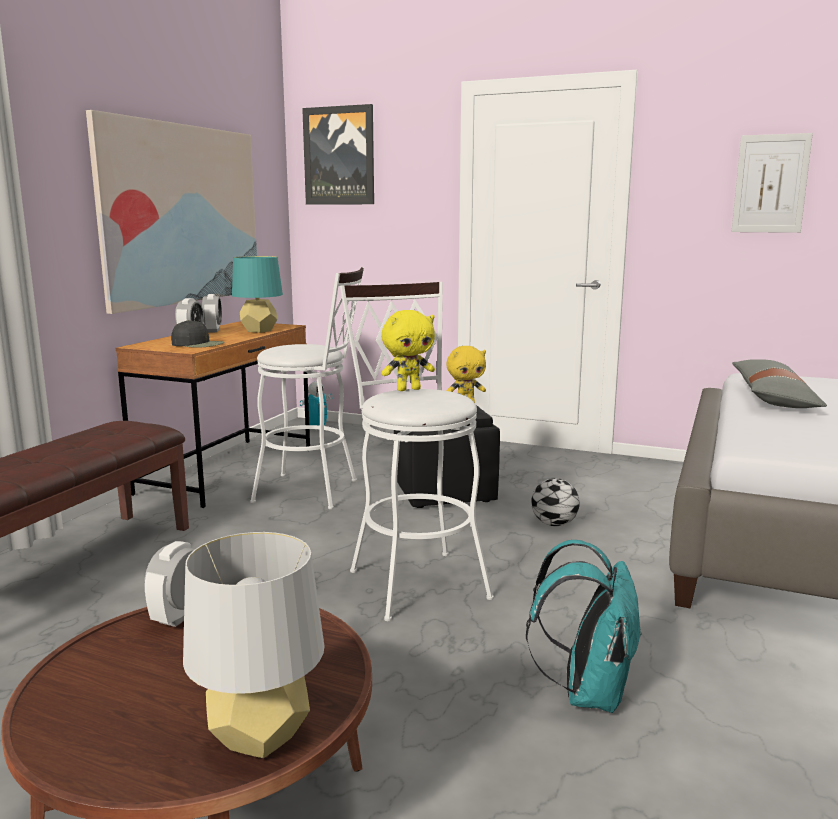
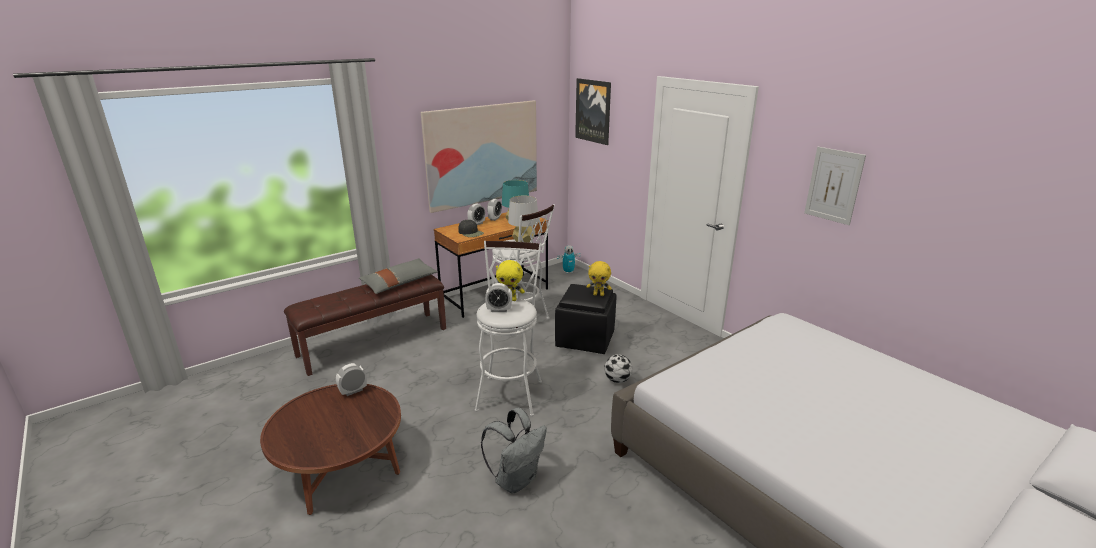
camera: 30 degrees right, 10 degrees up
(260, 738) = (325, 453): grey table lamp -> grey table lamp (523, 242)
(414, 399) = (499, 310): none -> alarm clock
(587, 692) = (516, 479): turquoise backpack -> grey backpack
(773, 398) = (750, 347): grey pillow -> grey pillow (399, 282)

